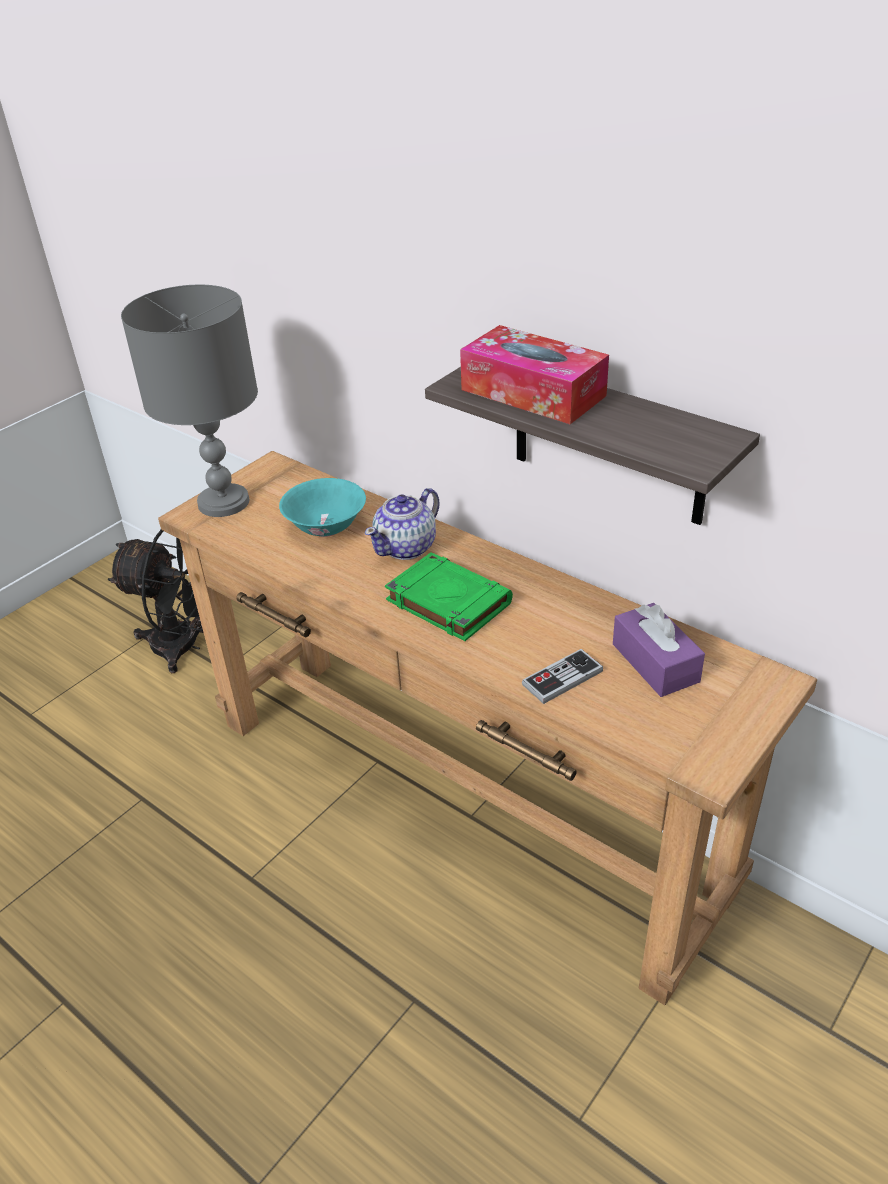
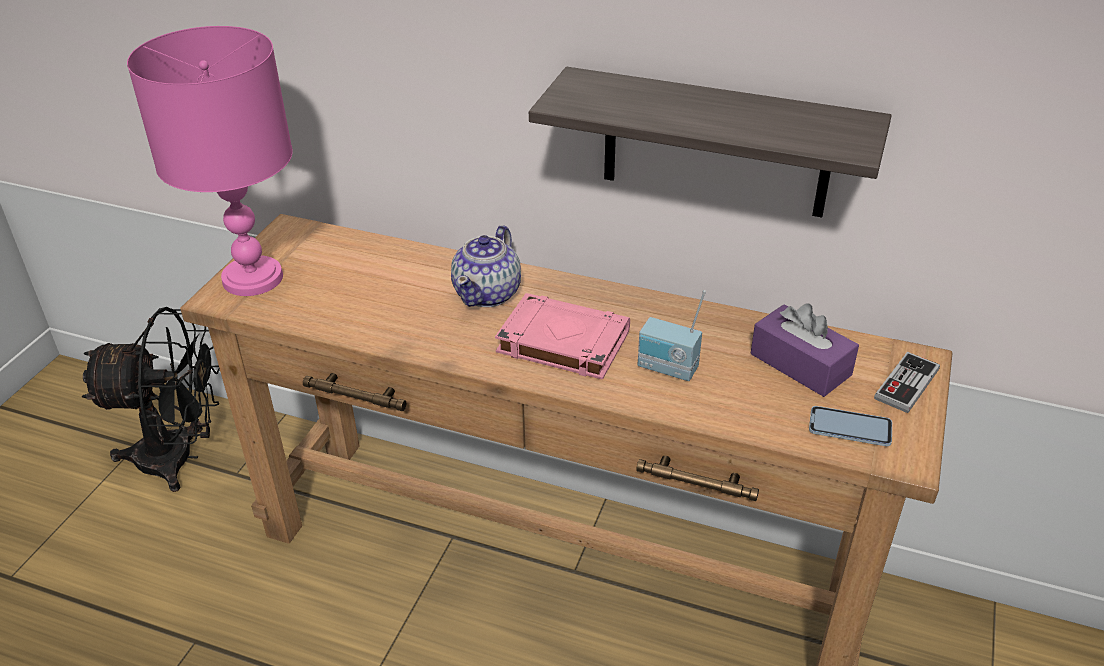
camera: 20 degrees left, 0 degrees up
(224, 503) = (253, 279): grey table lamp -> pink table lamp
(326, 527) = (388, 286): turquoise bowl -> none
(447, 602) = (561, 342): green book -> pink book
(527, 643) = (667, 369): none -> radio
(533, 393) = (646, 102): tissue box -> none
(562, 678) = (720, 397): game controller -> game controller (906, 384)
(670, 731) = (850, 428): none -> phone

